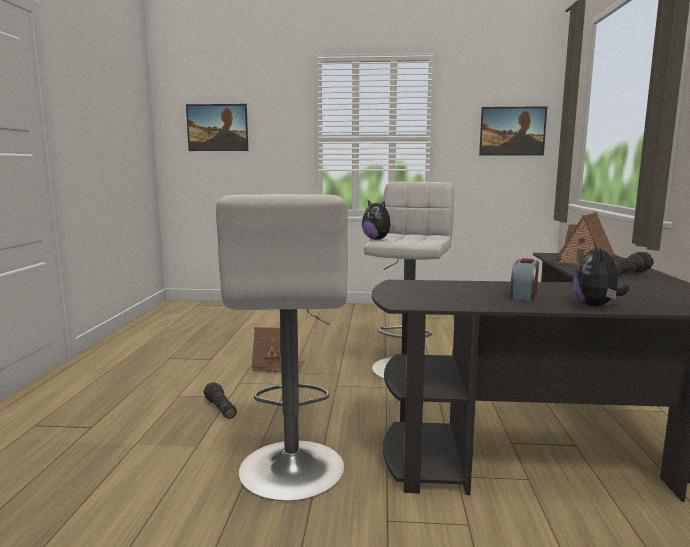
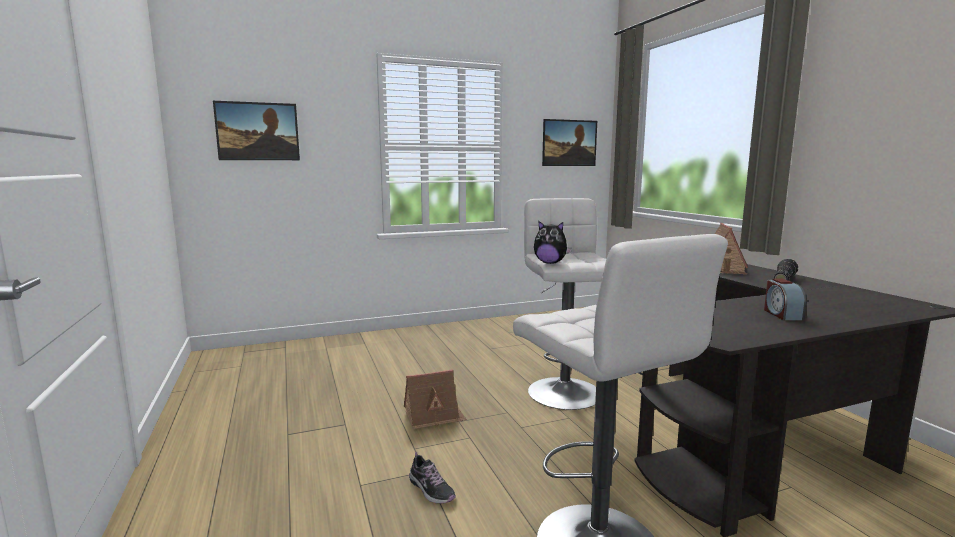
camera: 25 degrees left, 0 degrees up
(220, 408) = (431, 489): flashlight -> shoe
(596, 306) = (855, 318): plush toy -> none

